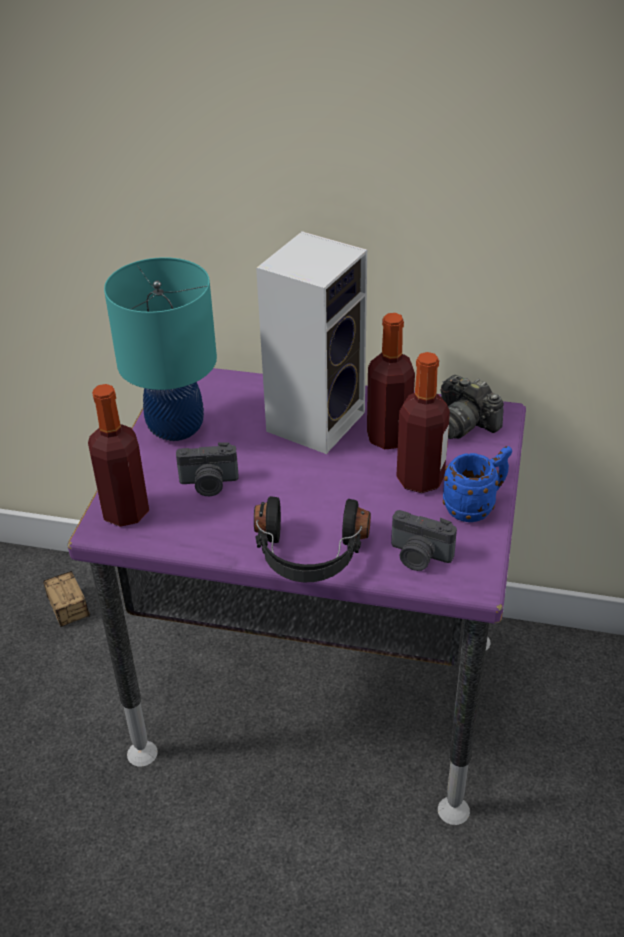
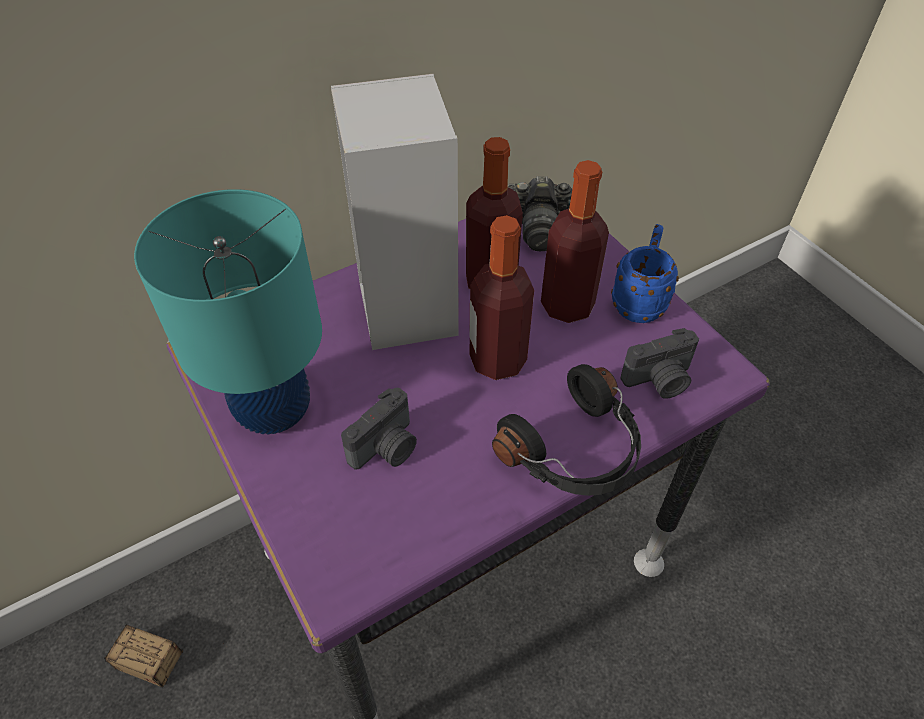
camera: 45 degrees left, 10 degrees up
(125, 512) = (337, 549): bottle -> bottle (497, 360)

